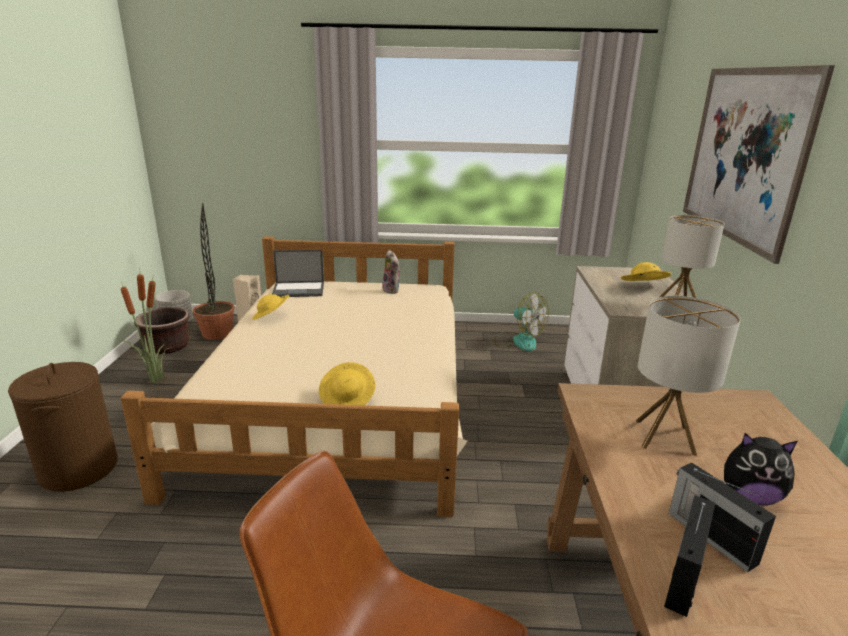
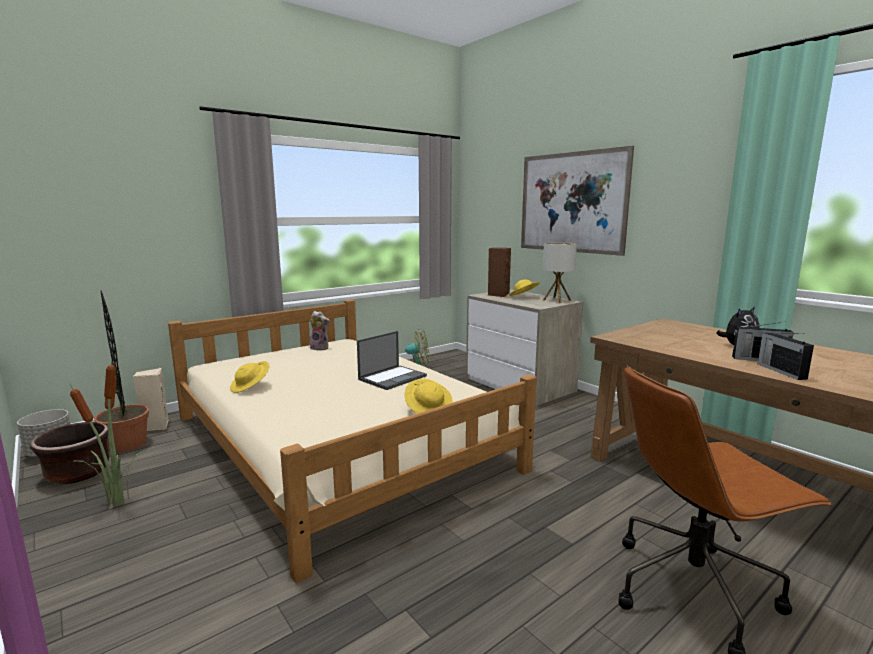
camera: 40 degrees left, 10 degrees down
(78, 468) = (159, 603): brown laundry basket -> none
(299, 289) = (235, 365): laptop -> laptop (393, 377)
(617, 275) = (498, 295): none -> brown speaker
(665, 437) = (673, 340): table lamp -> none

